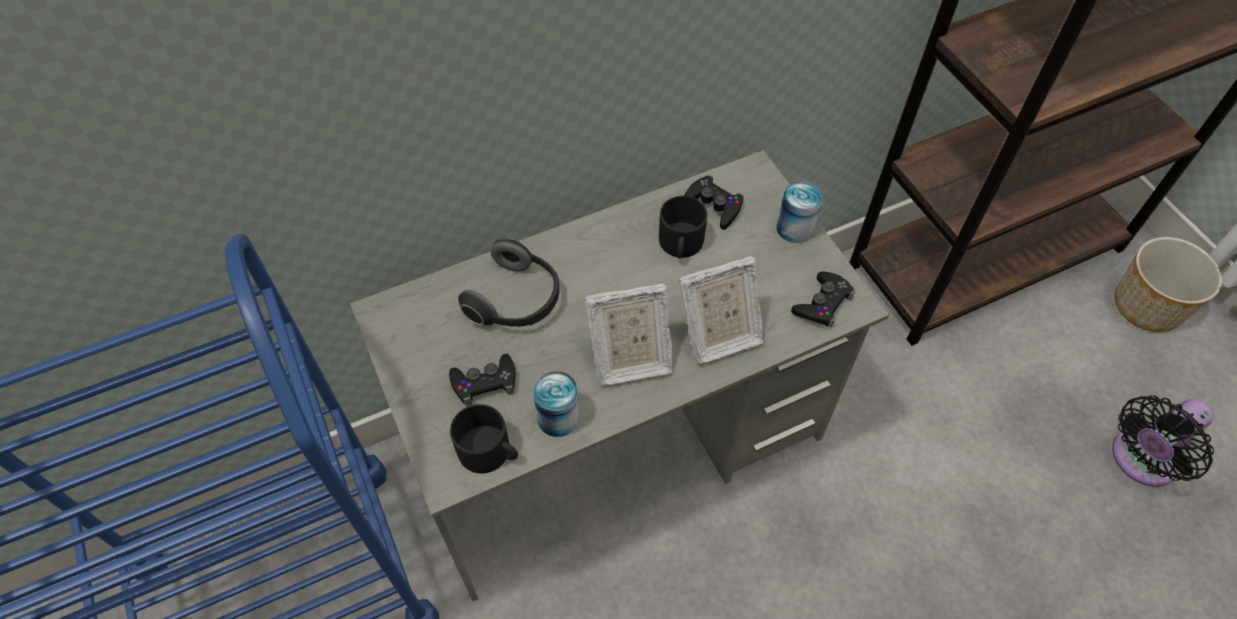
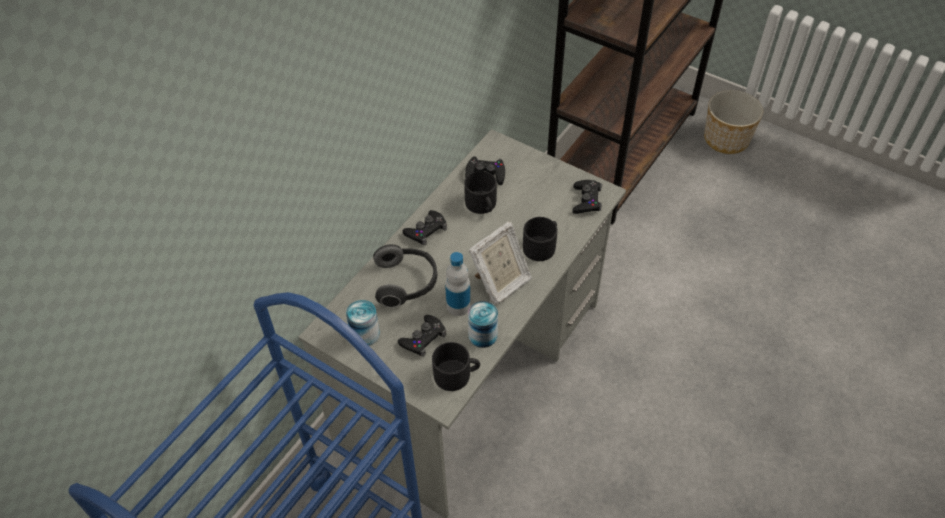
camera: 30 degrees left, 5 degrees down
(556, 362) = (458, 306): none -> bottle
(587, 245) = (426, 230): none -> black game controller
(718, 336) = (541, 245): picture frame -> black mug
(794, 228) = (541, 165): can -> can (365, 334)
(1139, 460) = (774, 228): black fan -> none

